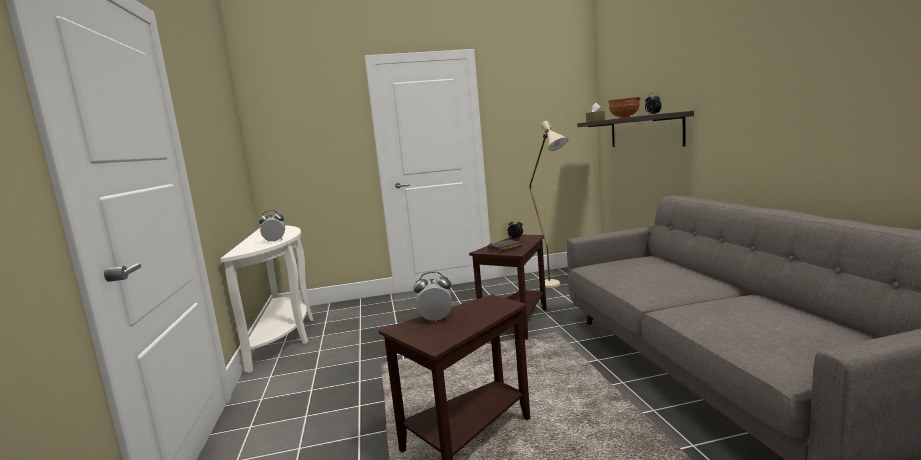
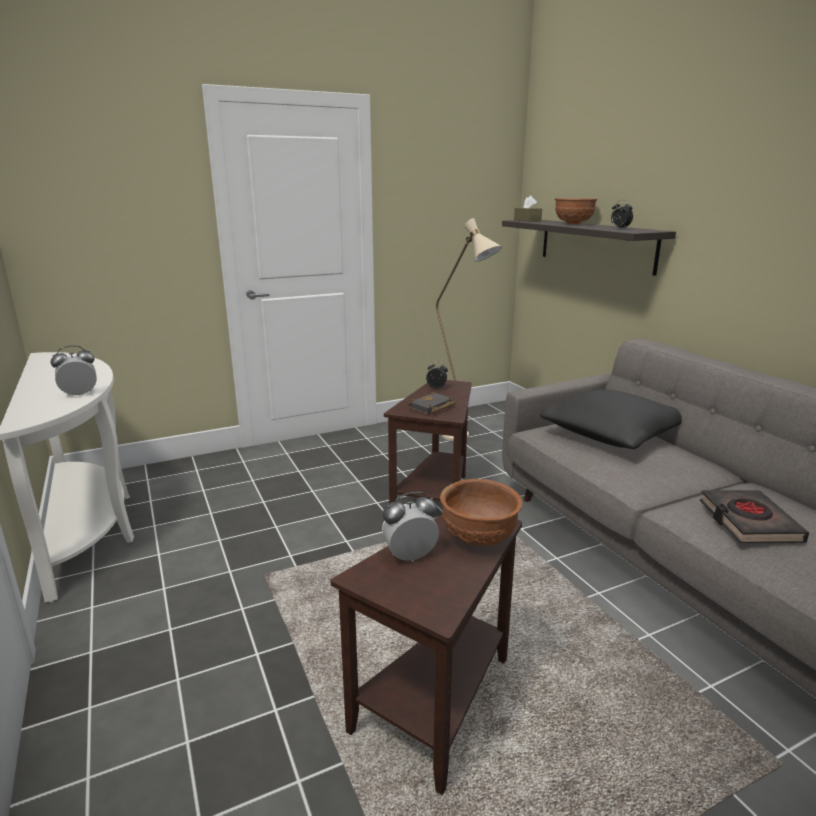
camera: 15 degrees left, 10 degrees up
(488, 312) = (479, 539): none -> brown bowl
(646, 266) = (611, 435): none -> black pillow
(726, 313) = (748, 522): none -> black book

